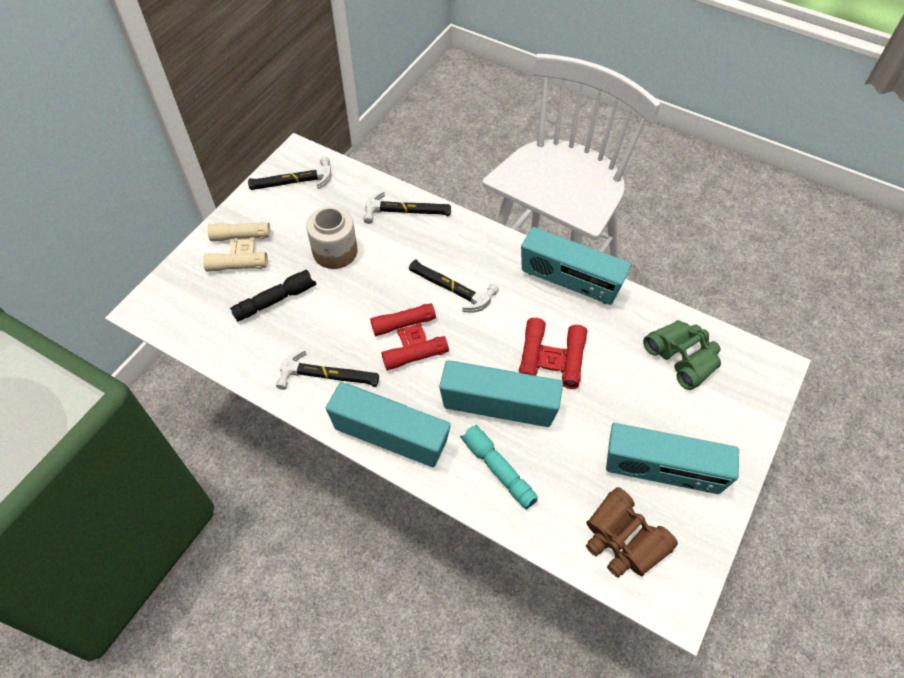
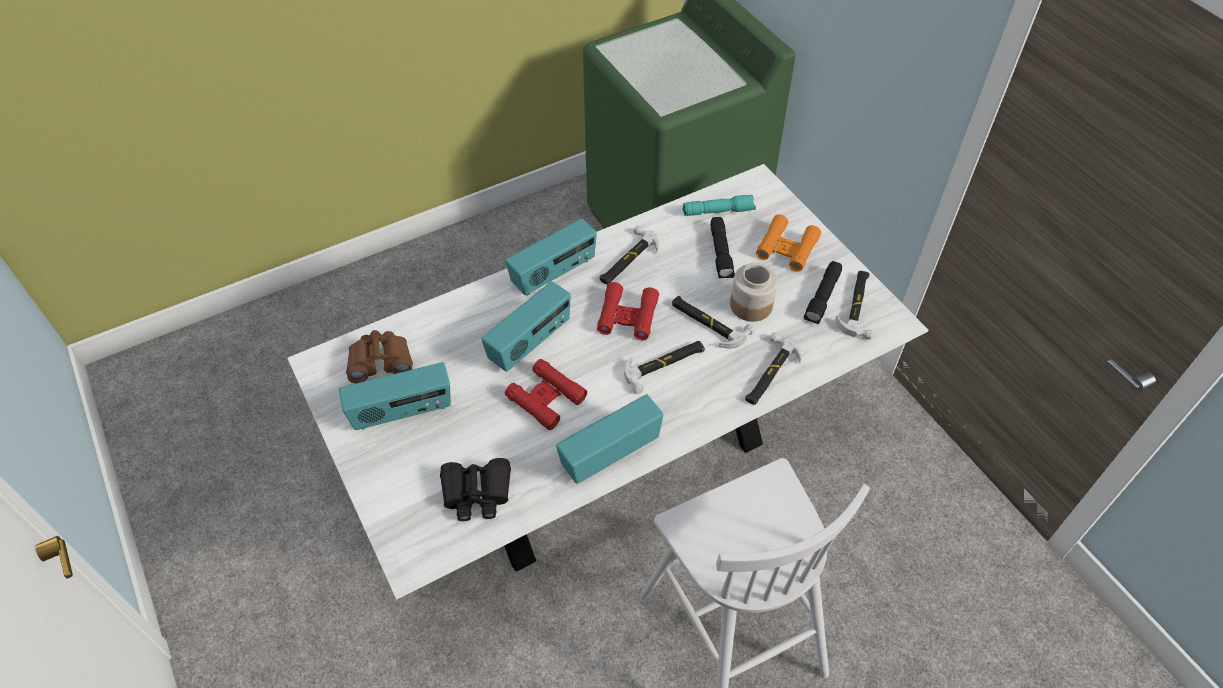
camera: 120 degrees right, 5 degrees down
(239, 251) = (787, 248): beige binoculars -> orange binoculars
(295, 205) = (823, 298): none -> black flashlight
(377, 274) = (708, 322): none -> hammer
(497, 470) = (484, 318): turquoise flashlight -> turquoise flashlight (718, 211)
(661, 472) = (402, 412): radio -> radio turned 150 degrees counterclockwise
(683, 357) = (476, 493): green binoculars -> black binoculars

